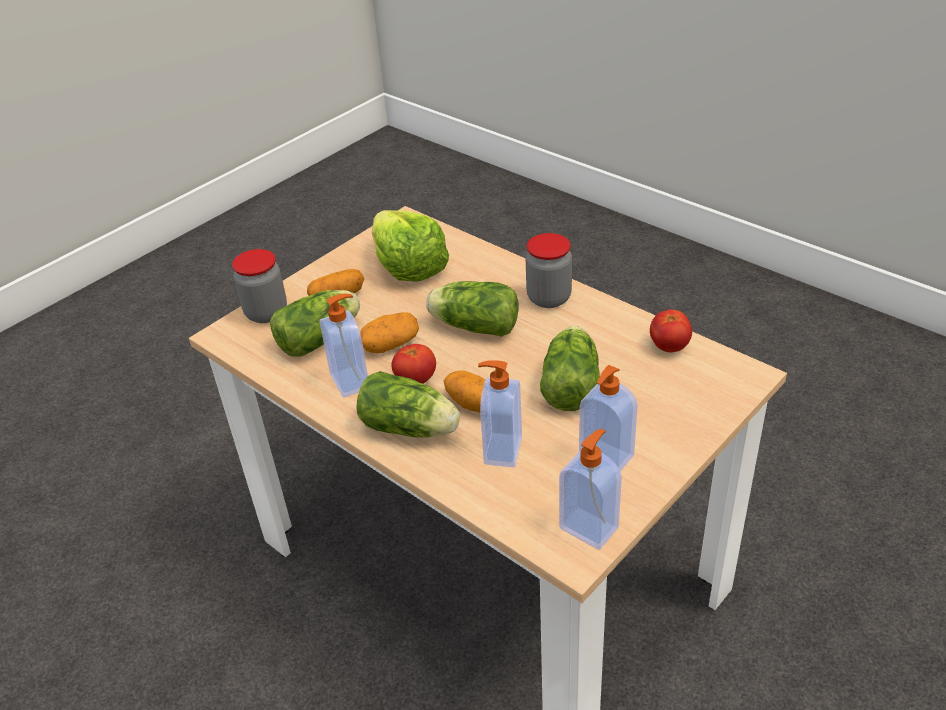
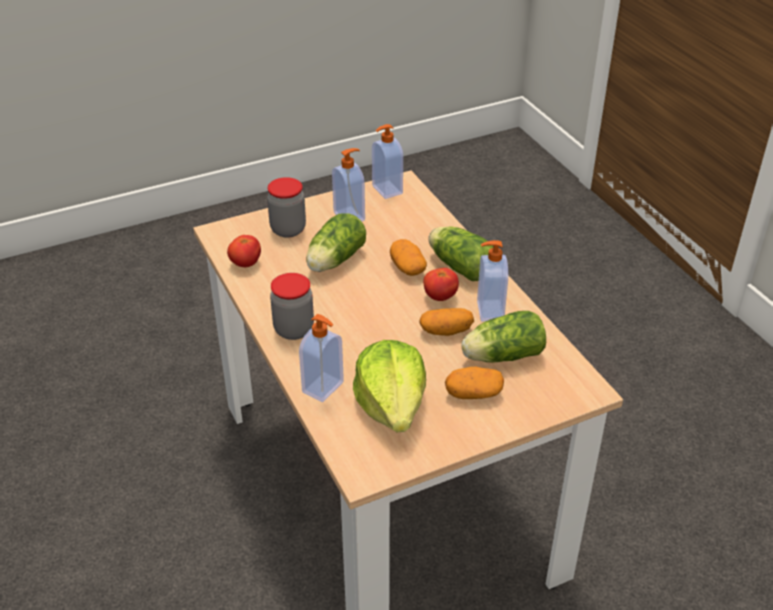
camera: 160 degrees left, 0 degrees up
(266, 313) = (545, 399): jar -> jar (288, 229)
(472, 326) = (371, 325): lettuce -> none
(501, 450) = (408, 237): soap dispenser -> soap dispenser (324, 388)

